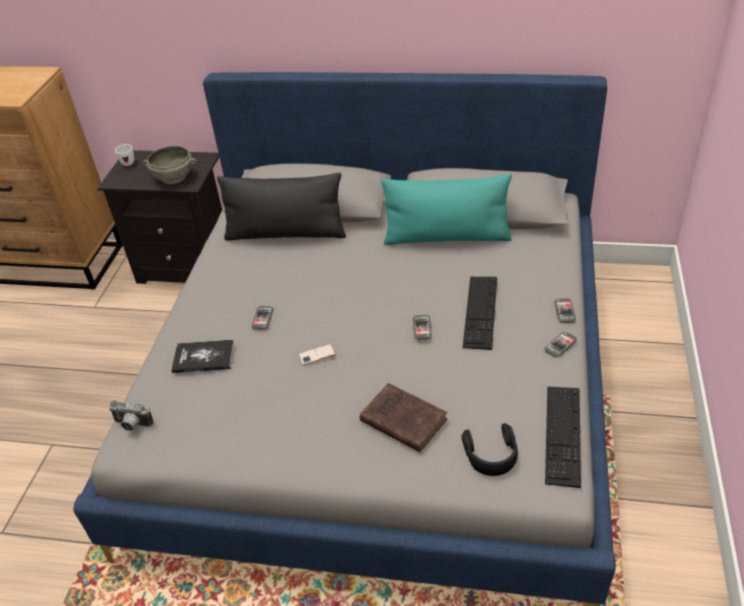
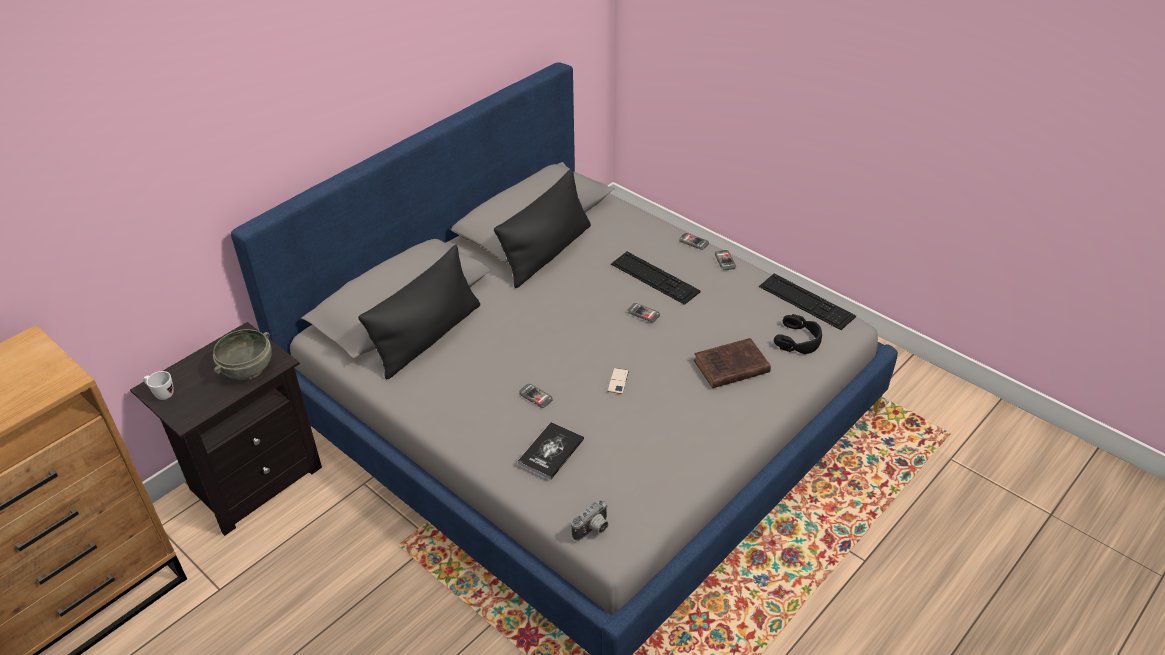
camera: 60 degrees left, 0 degrees up
(447, 237) = (547, 253): turquoise pillow -> black pillow

